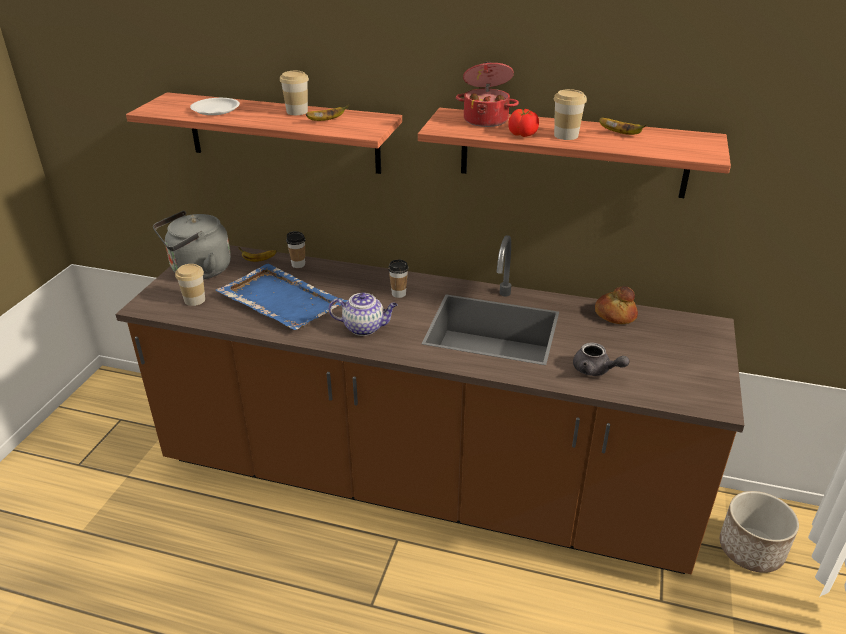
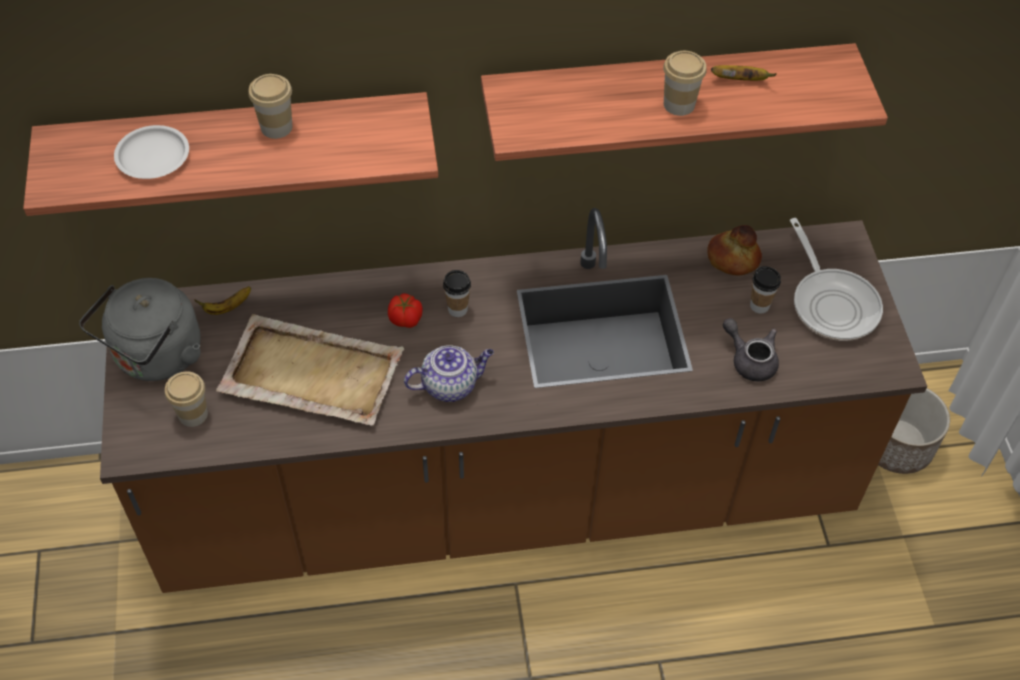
camera: 25 degrees left, 20 degrees up
(280, 300) = (310, 373): blue tray -> beige tray
(298, 264) = (289, 298): cup -> cup (759, 306)
(326, 120) = (335, 139): banana -> none
(486, 120) = (562, 93): cooking pot -> none
(522, 135) = (627, 118): tomato -> tomato (406, 320)
(595, 370) = (750, 360): grey teapot -> grey teapot turned 150 degrees counterclockwise
(683, 356) = (832, 303): none -> frying pan

